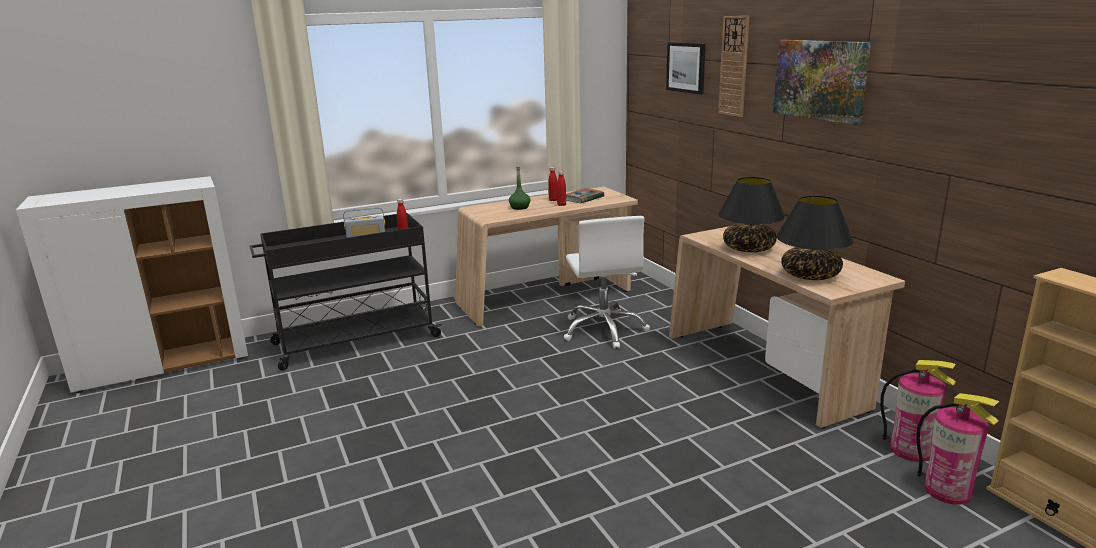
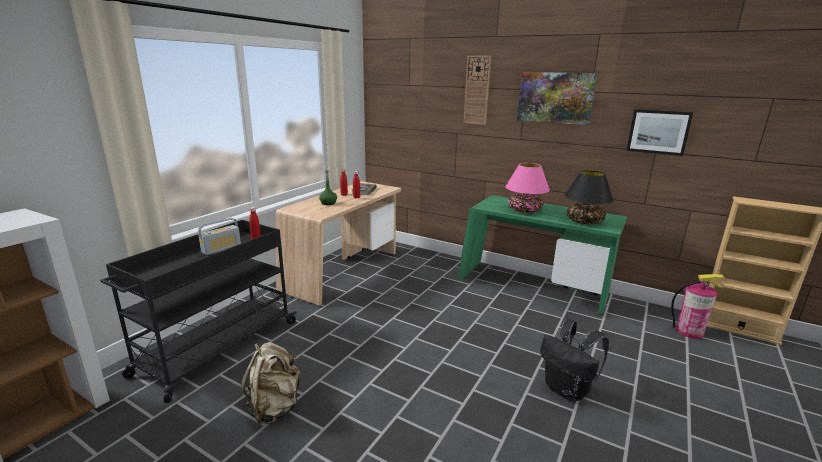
camera: 35 degrees left, 0 degrees up
(348, 399) = (275, 407): none -> beige backpack
(604, 330) = (411, 285): white office chair -> none
(640, 485) = (568, 390): none -> black backpack
(686, 67) = (429, 92): picture -> picture (658, 132)
(748, 248) = (524, 210): black table lamp -> pink table lamp
(765, 370) = (532, 288): beige desk -> green desk
(911, 450) = (649, 314): fire extinguisher -> none

